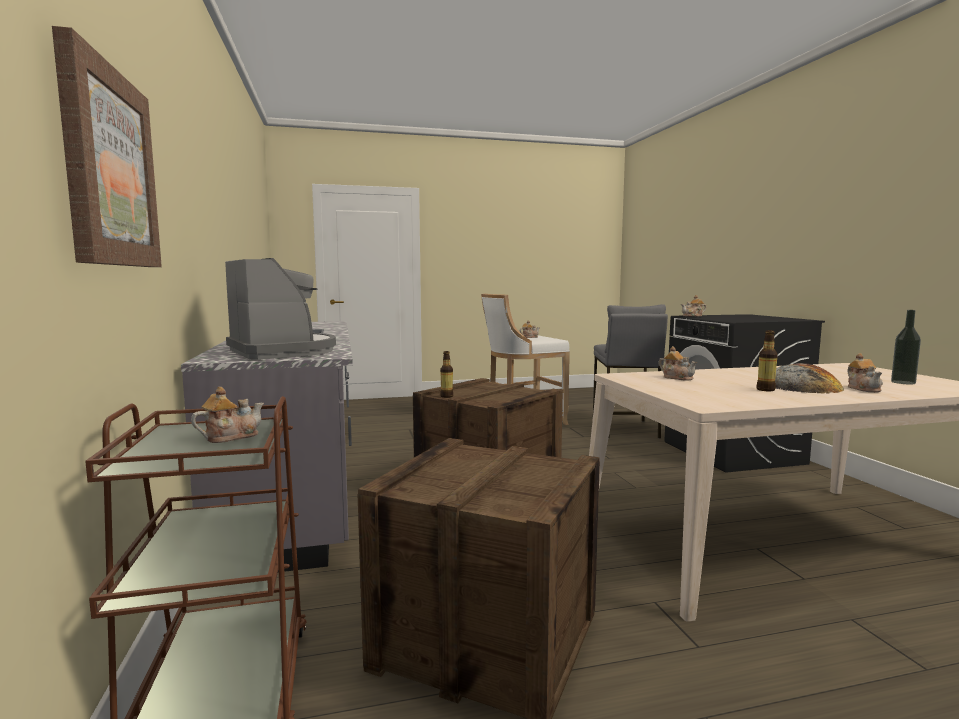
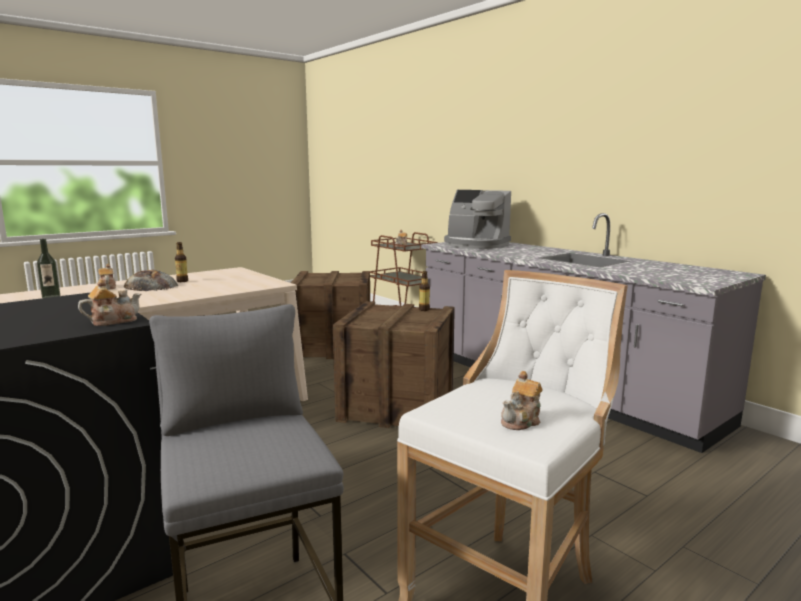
camera: 155 degrees right, 5 degrees up
(109, 169) = (441, 161): picture -> none
(677, 378) = (233, 286): teapot -> none

